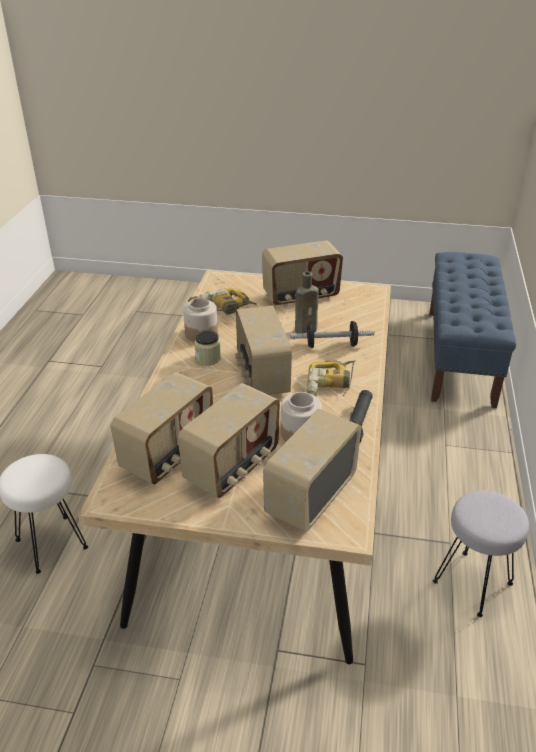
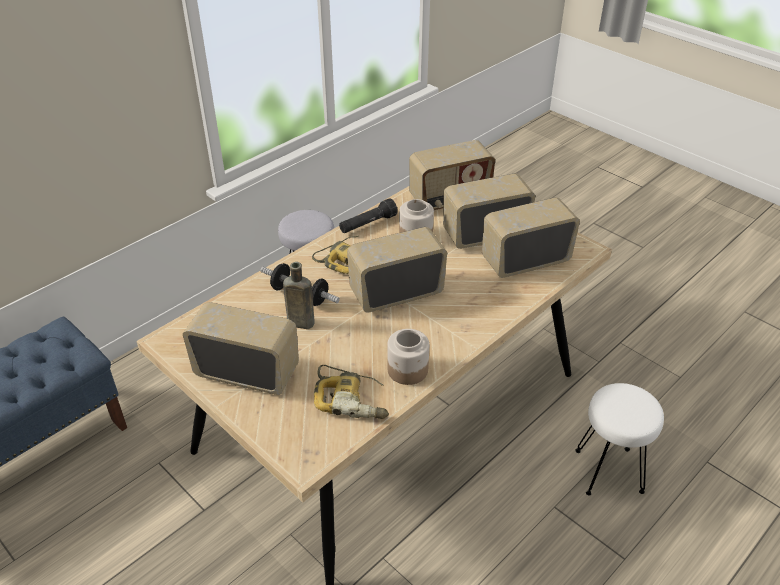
camera: 145 degrees left, 5 degrees up
(208, 358) = (427, 334): jar -> none
(261, 375) = (396, 293): radio -> radio turned 135 degrees counterclockwise

